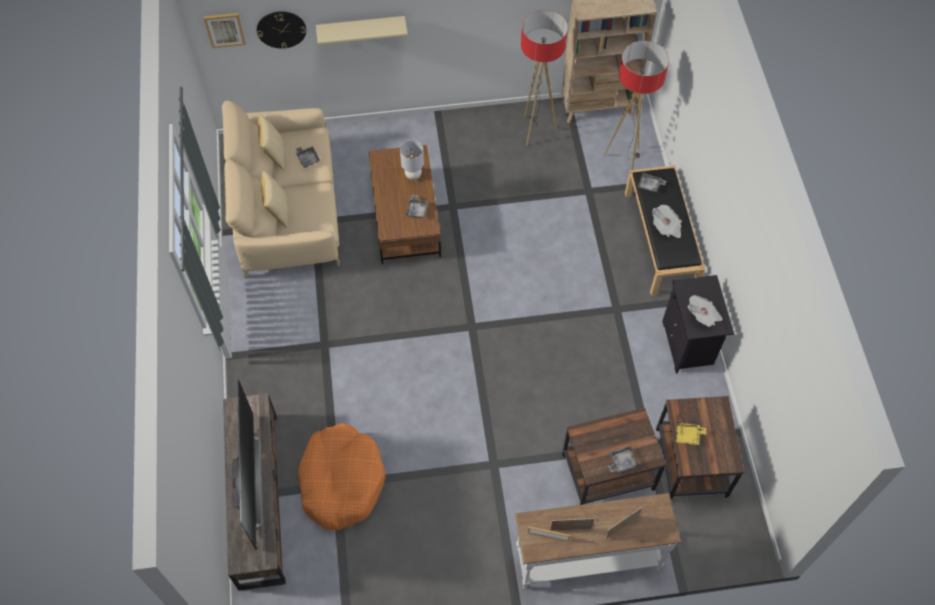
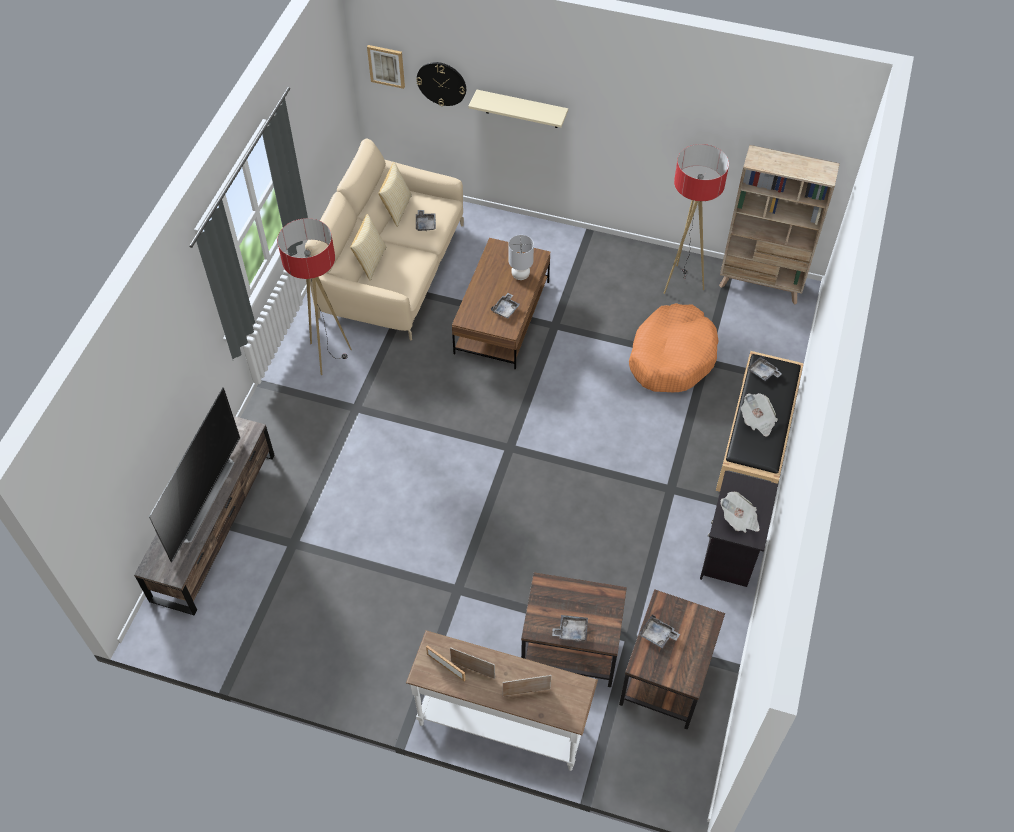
camera: 25 degrees right, 5 degrees down
(341, 481) = (300, 542): orange dog bed -> orange dog bed (671, 357)
(624, 160) = (761, 344): floor lamp -> floor lamp (328, 356)
(688, 435) = (657, 635): yellow tray -> grey tray

